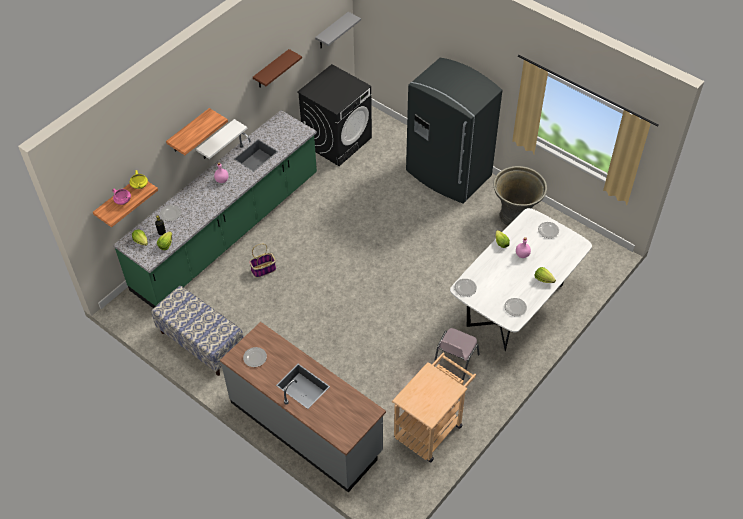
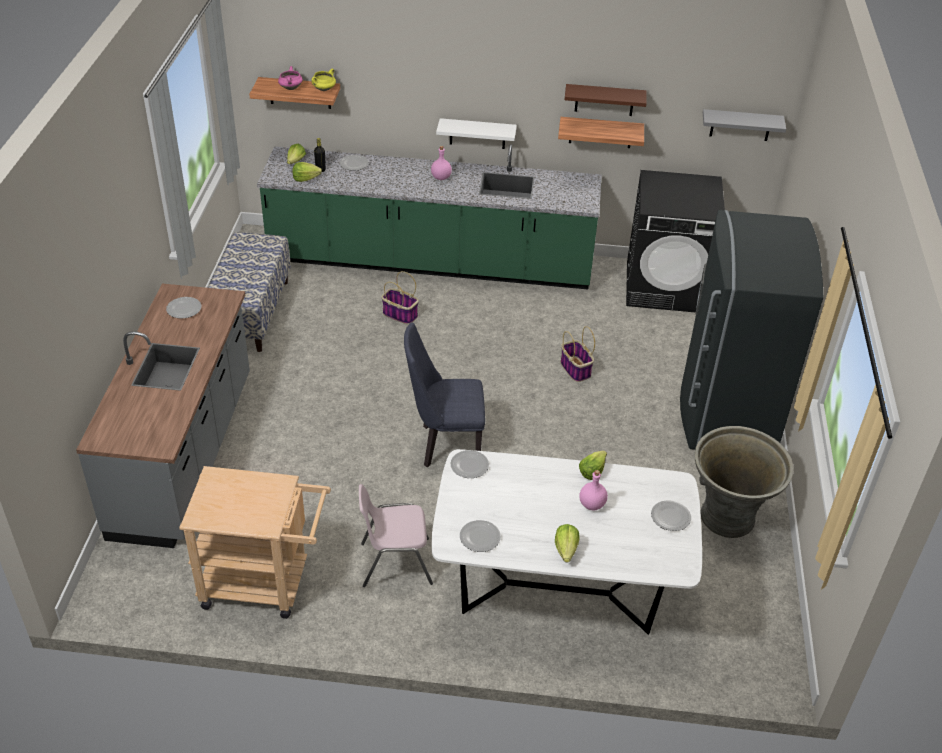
camera: 55 degrees right, 10 degrees down
(189, 131) = (435, 83): shelf -> shelf (600, 132)
(372, 215) = (576, 369): none -> basket
(386, 302) = (444, 445): none -> blue chair

